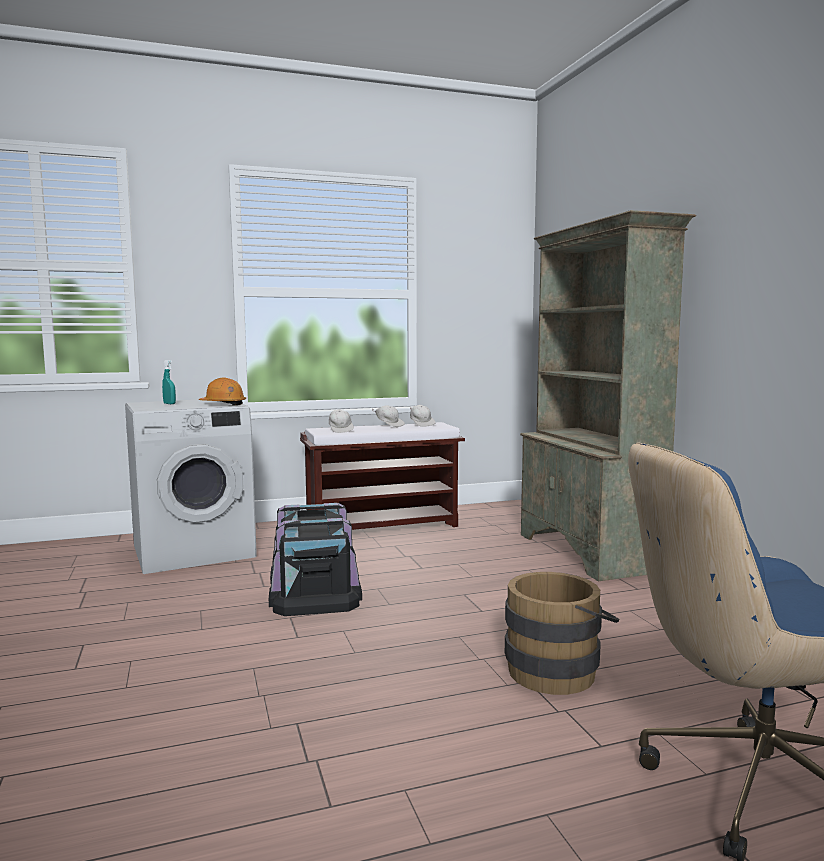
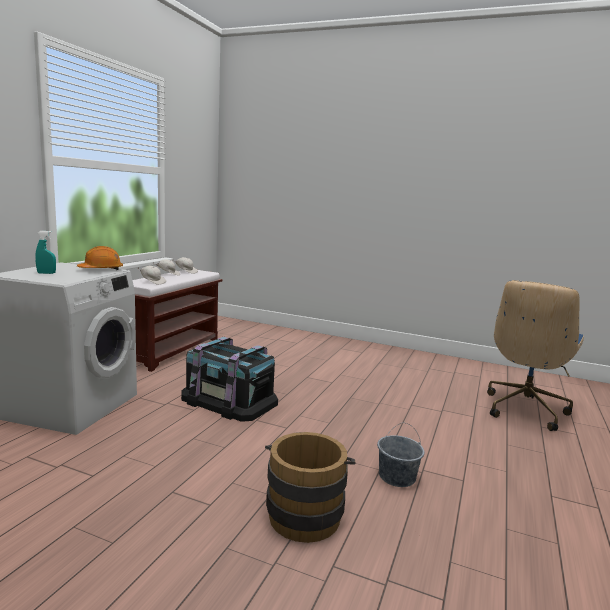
camera: 50 degrees left, 5 degrees up
(265, 746) = (396, 477): none -> grey bucket
(558, 670) = (410, 396): brown bucket -> brown bucket (305, 512)
(589, 552) = (309, 339): green bookcase -> none

